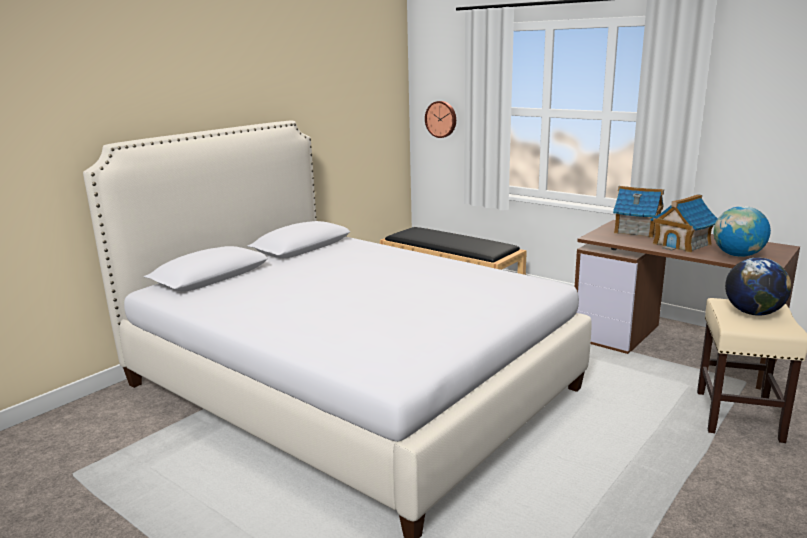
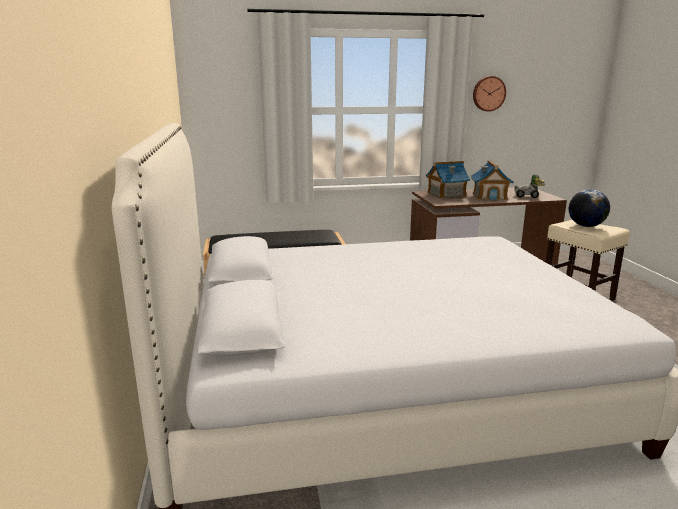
camera: 50 degrees left, 0 degrees up
(441, 119) = (226, 123): wall clock -> wall clock (488, 93)
(737, 255) = (528, 196): globe -> toy car

